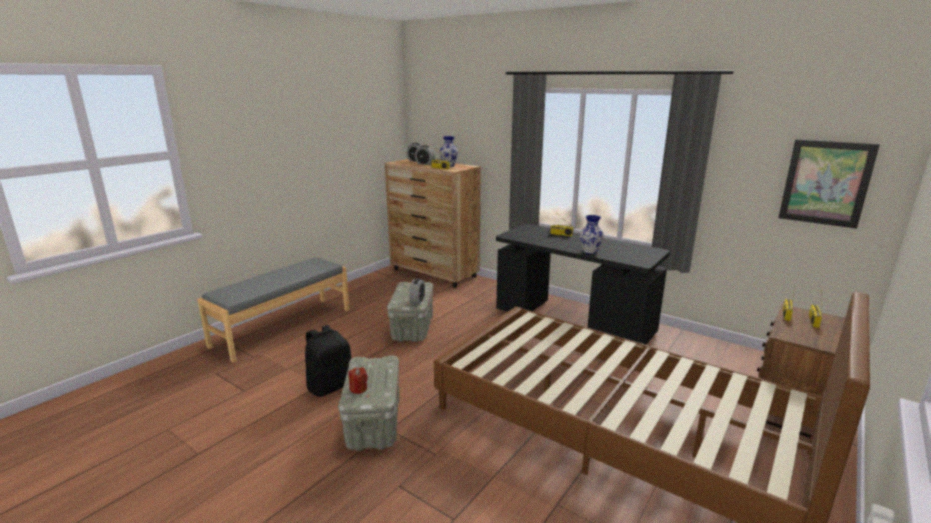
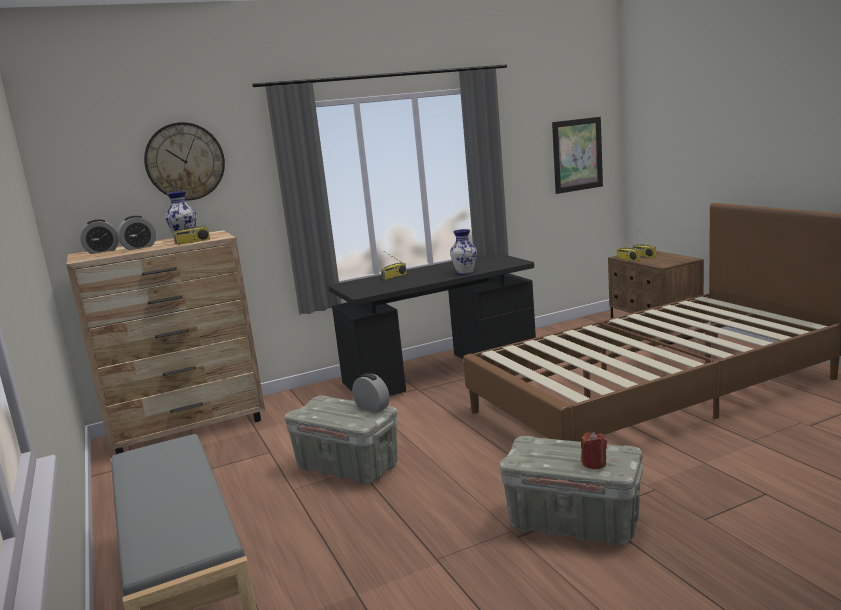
camera: 60 degrees left, 5 degrees down
(330, 386) = (451, 552): black backpack -> none
(470, 118) = (185, 161): none -> wall clock

